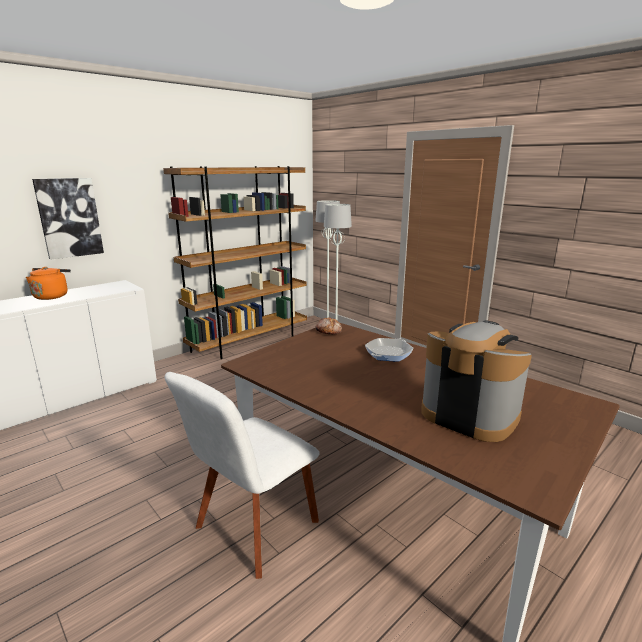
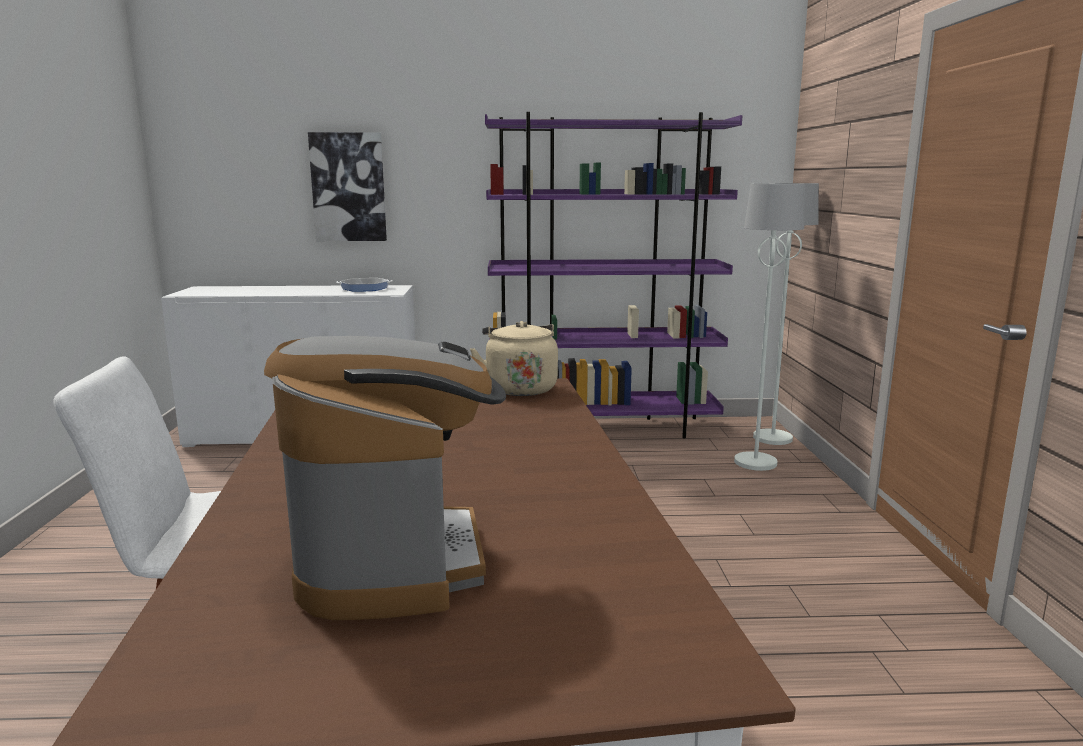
camera: 40 degrees right, 5 degrees down
(52, 296) = (302, 288): orange kettle -> none
(249, 341) = (604, 428): brown bookcase -> purple bookcase
(328, 331) = (519, 388): bread -> beige kettle
(388, 353) = (526, 438): frying pan -> frying pan (365, 288)

